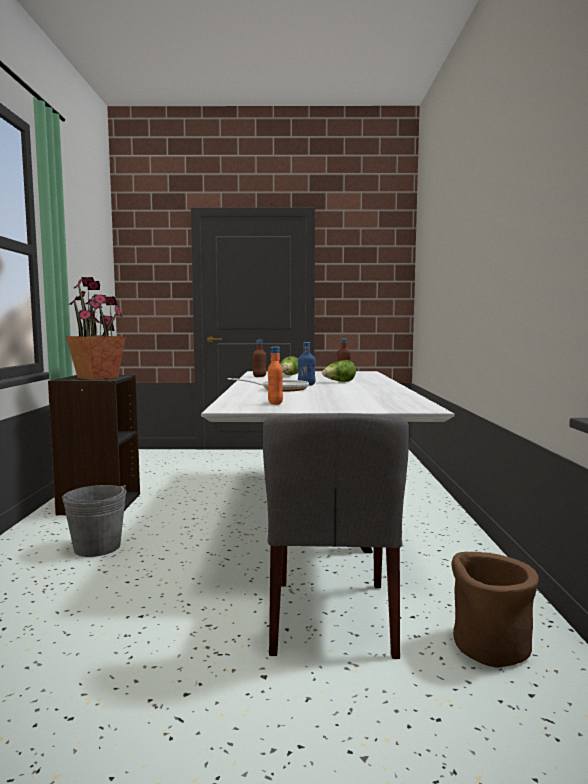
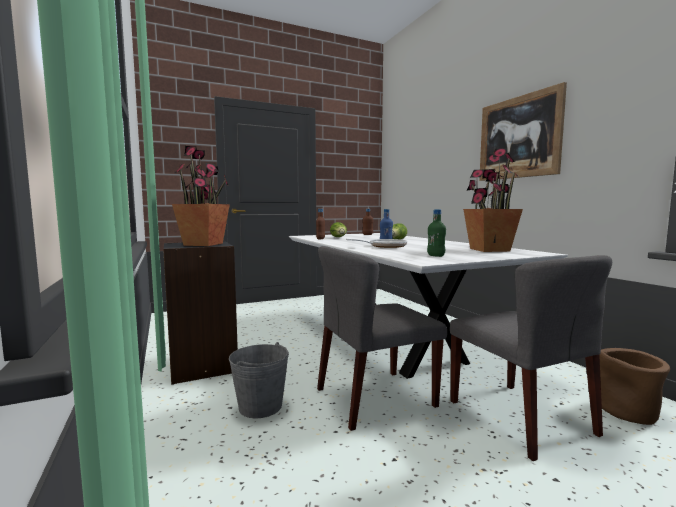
camera: 25 degrees left, 0 degrees up
(207, 563) = (374, 398): none -> grey chair
(275, 403) = (436, 255): orange bottle -> green bottle
(381, 401) = (489, 250): none -> potted plant
(498, 239) = (518, 137): none -> picture

